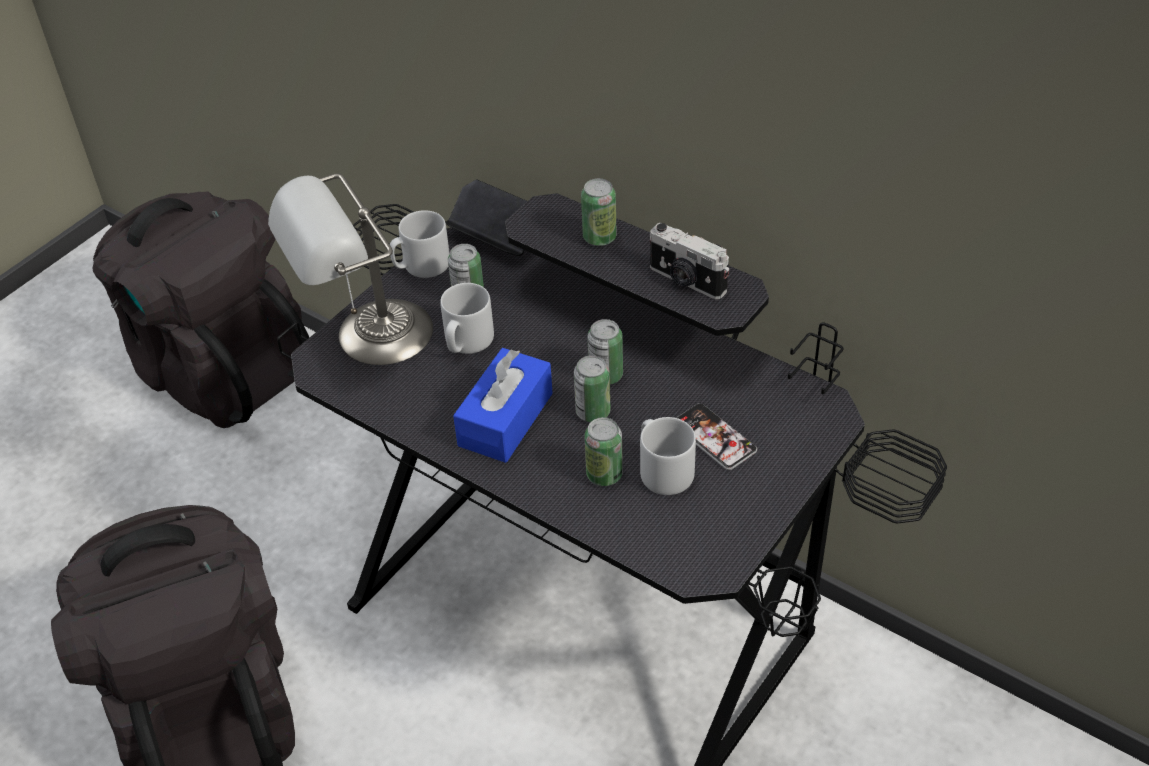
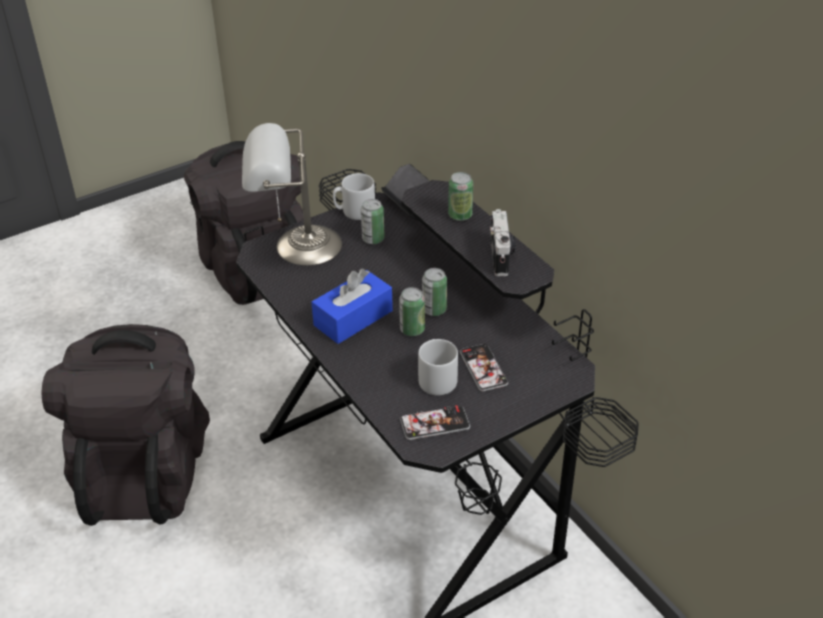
camera: 20 degrees right, 5 degrees down
(466, 342) = (356, 265): grey mug -> none
(604, 474) = (396, 369): can -> none
(686, 281) = (501, 256): camera -> camera turned 150 degrees counterclockwise
(695, 534) = (435, 424): none -> phone

